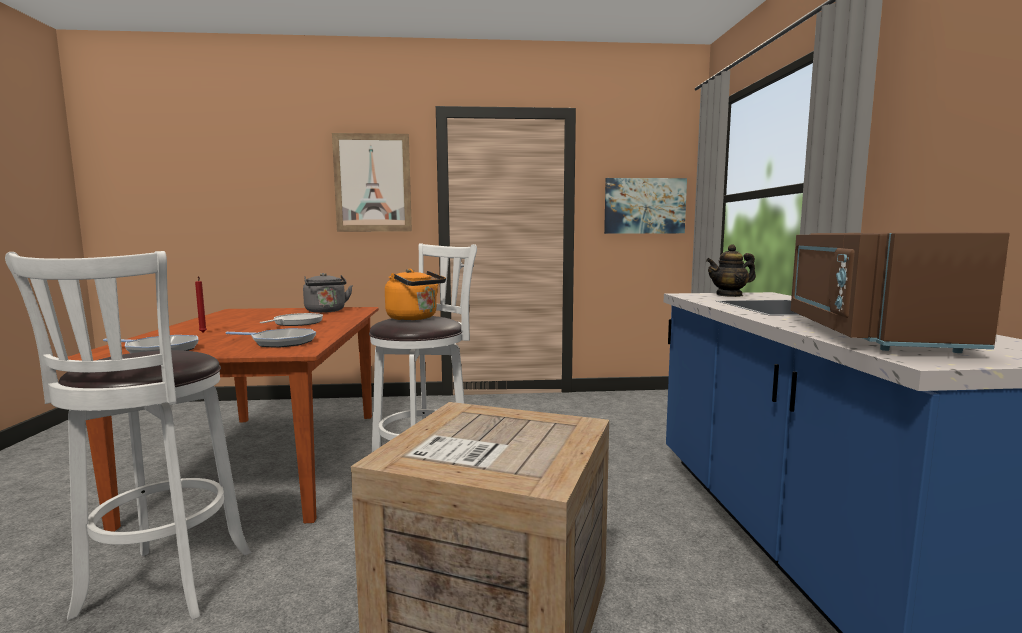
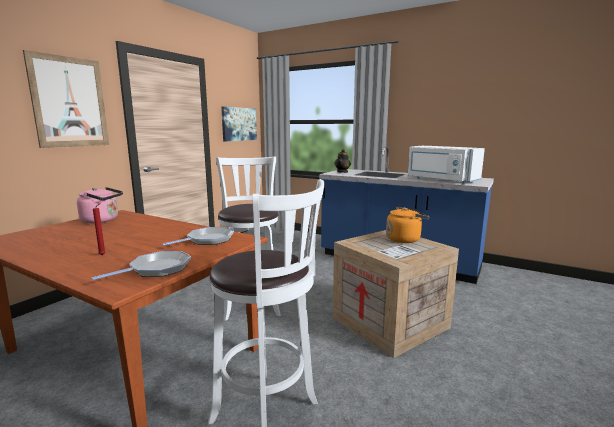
camera: 55 degrees left, 5 degrees up
(296, 323) = (136, 231): frying pan -> none
(326, 311) = (102, 220): grey kettle -> pink kettle
(414, 318) = (247, 206): orange kettle -> orange kettle (404, 239)
(867, 334) = (441, 180): brown microwave -> white microwave

